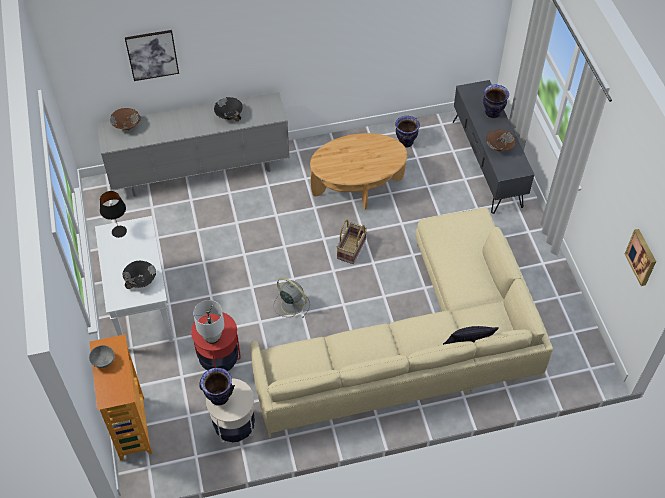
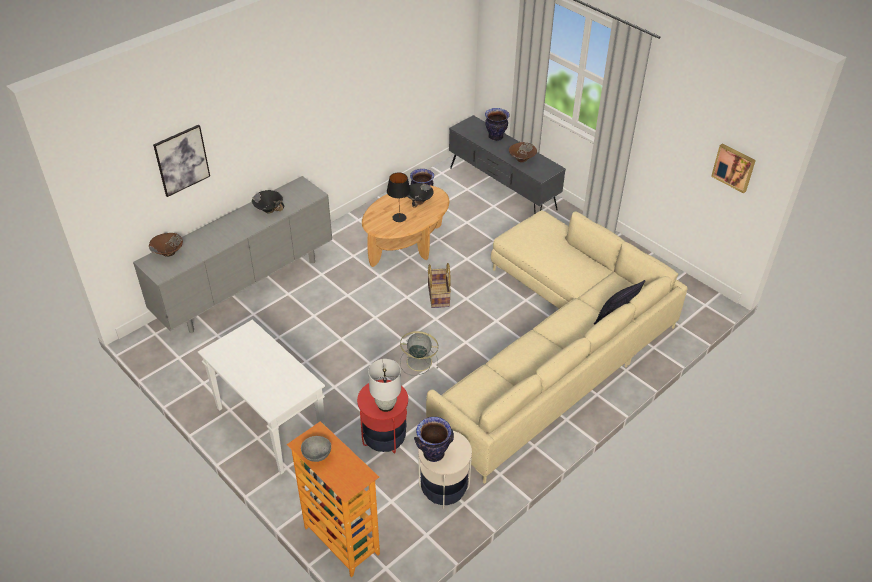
camera: 30 degrees left, 10 degrees down
(118, 231) = (227, 346): black table lamp -> black table lamp (399, 217)
(141, 281) = (285, 379): black bowl -> black bowl (419, 201)

